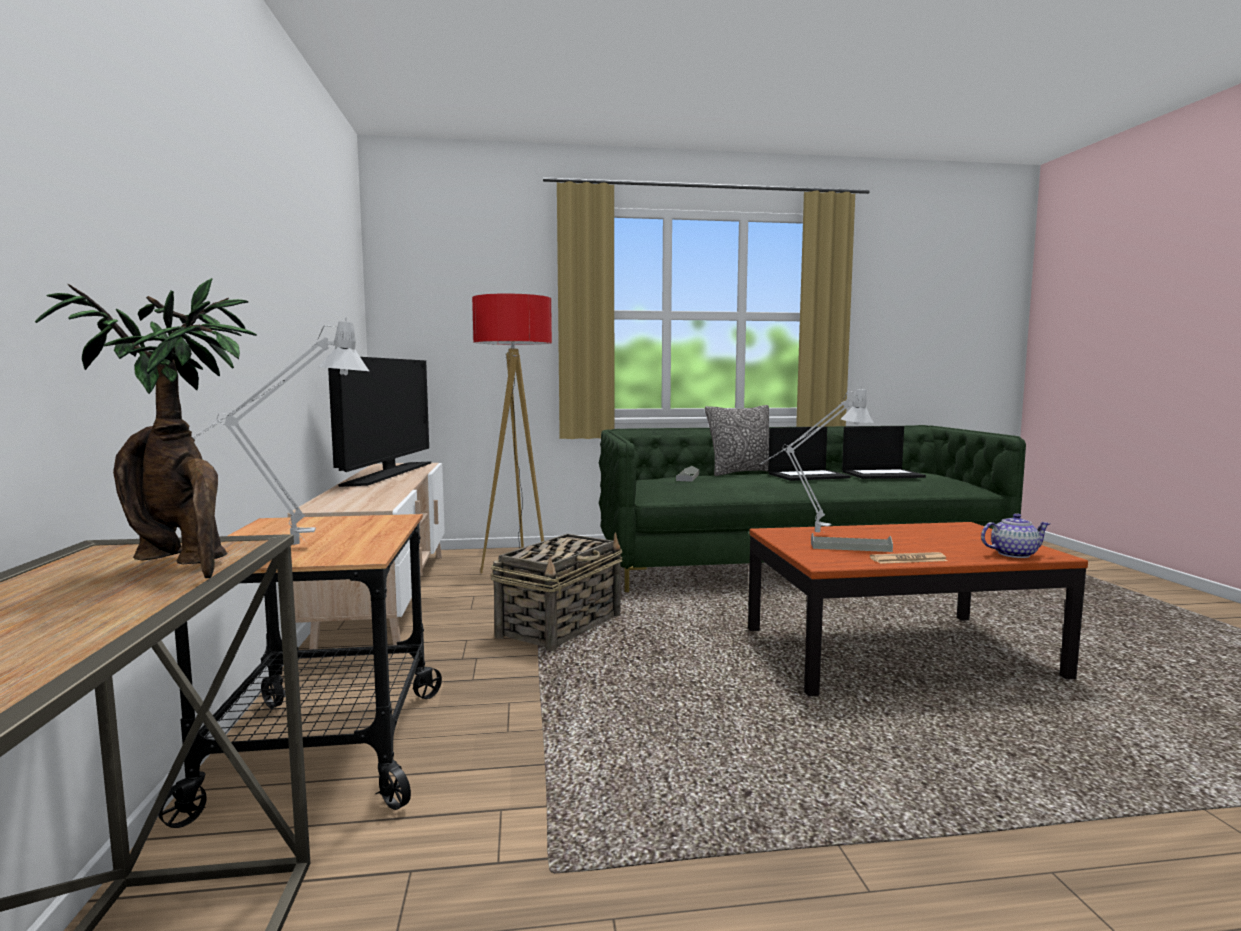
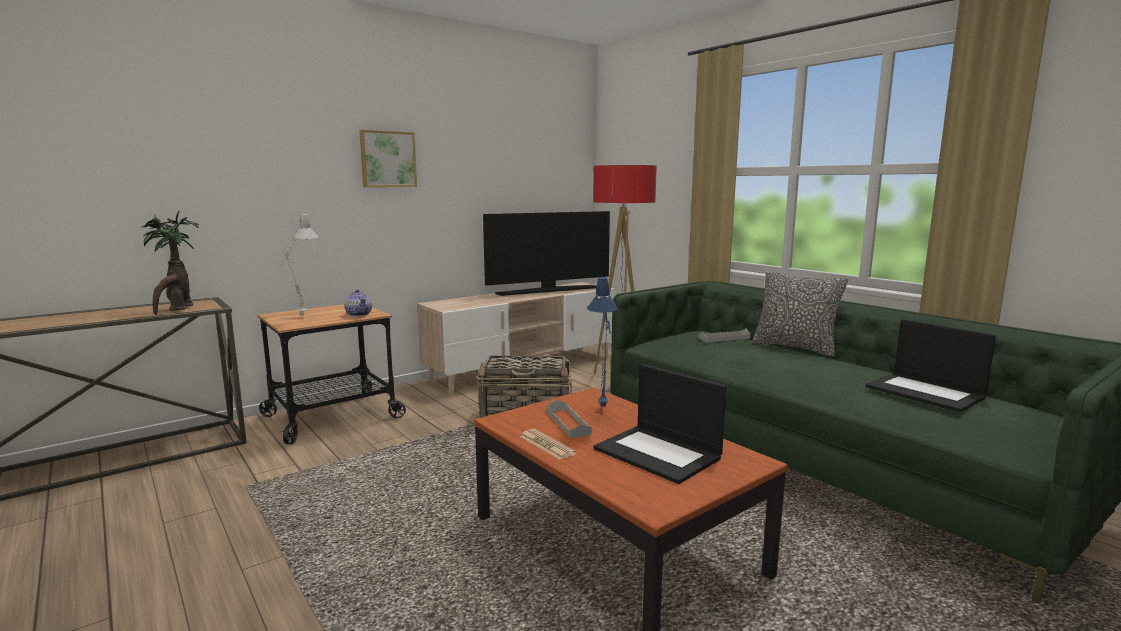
camera: 60 degrees right, 5 degrees up
(249, 241) = (387, 159): none -> picture
(808, 476) = (830, 367): laptop -> laptop (659, 453)
(809, 533) = (603, 405): grey table lamp -> blue table lamp
(1013, 554) = (629, 487): teapot -> teapot (359, 314)

